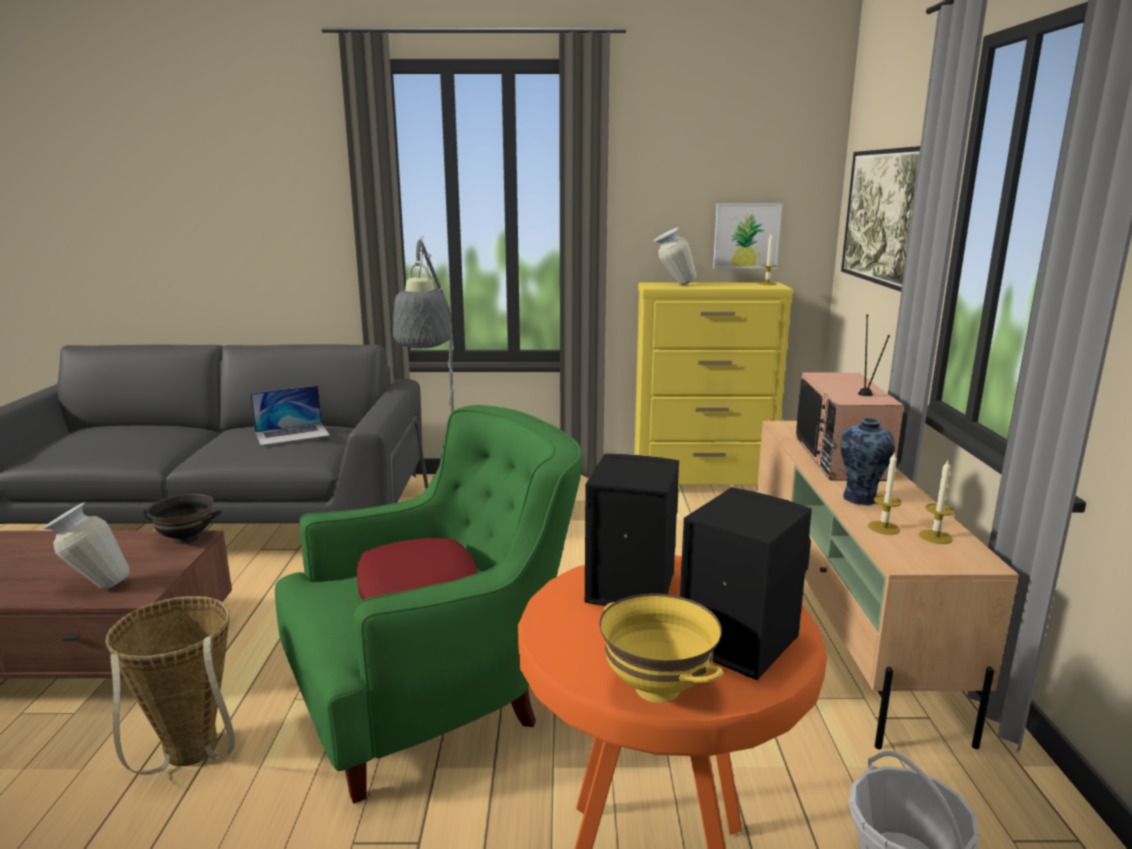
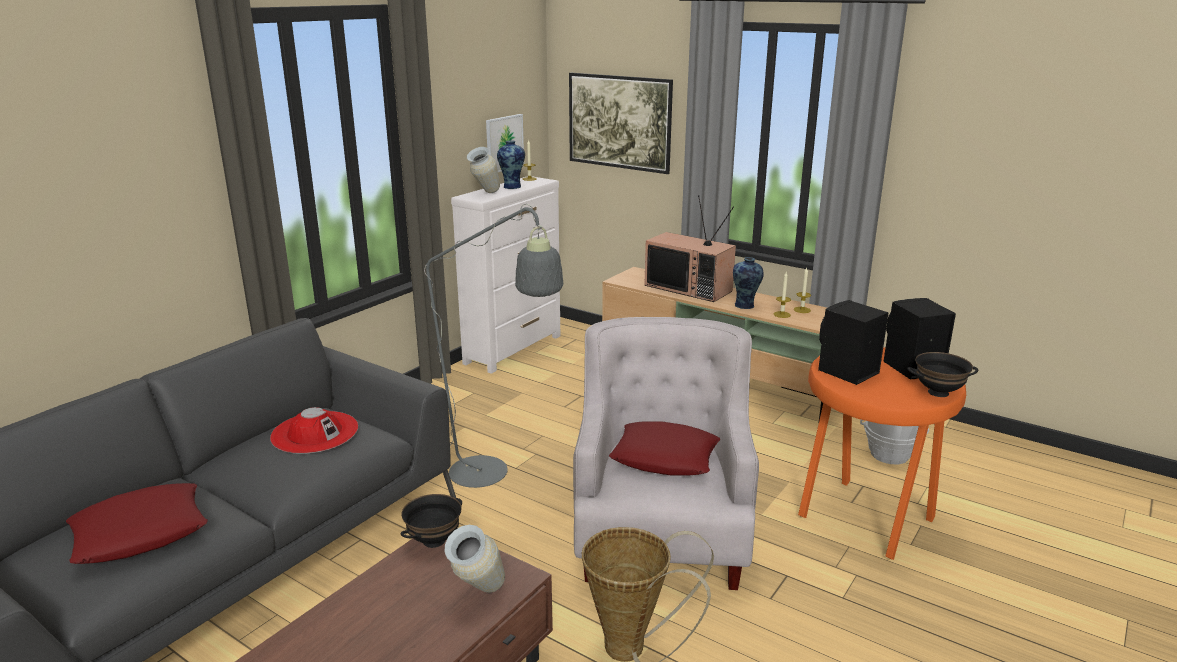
camera: 55 degrees left, 5 degrees up
(112, 440) = (140, 532): none -> red pillow
(292, 434) = (315, 432): laptop -> red hat
(437, 698) = (661, 532): green armchair -> white armchair
(658, 688) = (938, 392): yellow bowl -> black bowl
(703, 485) = (514, 349): yellow dresser -> white dresser
(723, 285) = (512, 186): none -> vase

